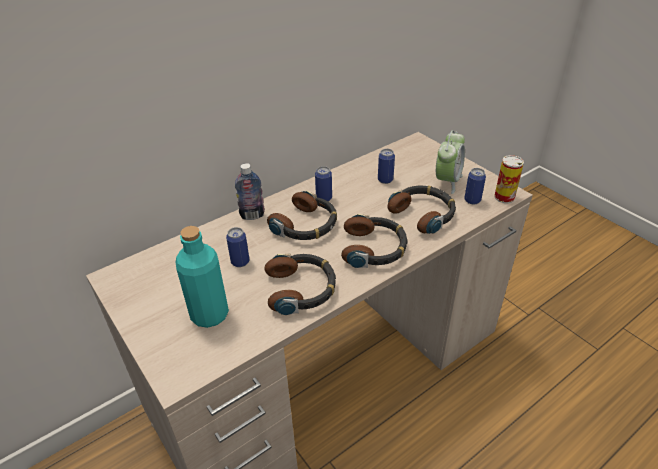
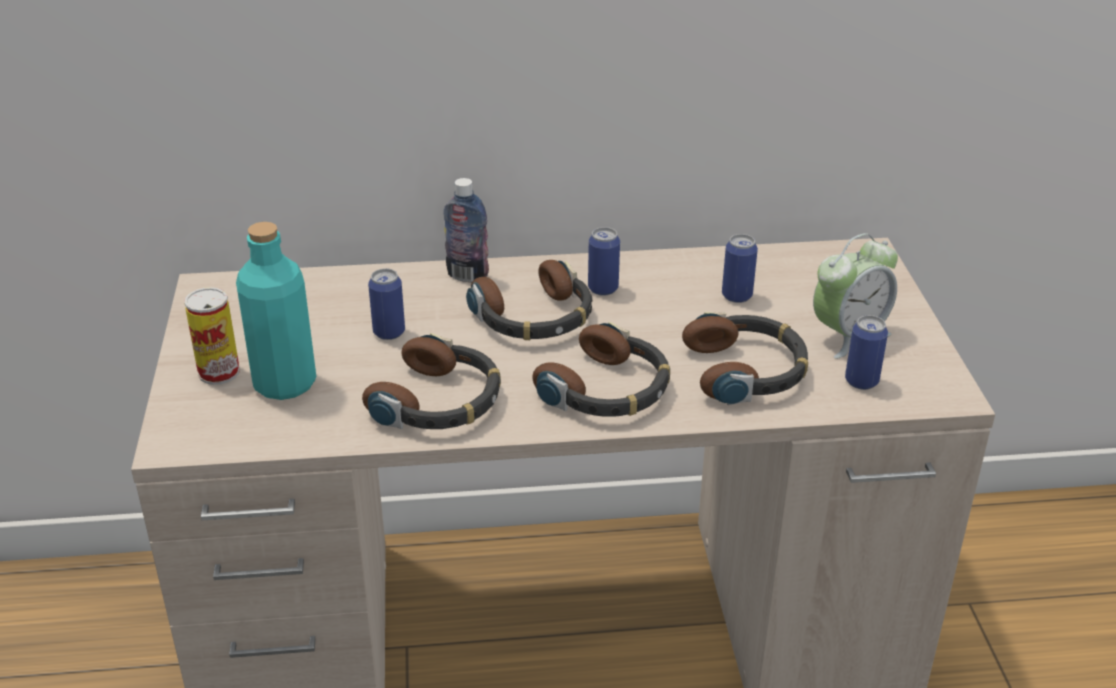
camera: 30 degrees right, 5 degrees down
(504, 197) = (930, 398): can -> can (219, 372)

